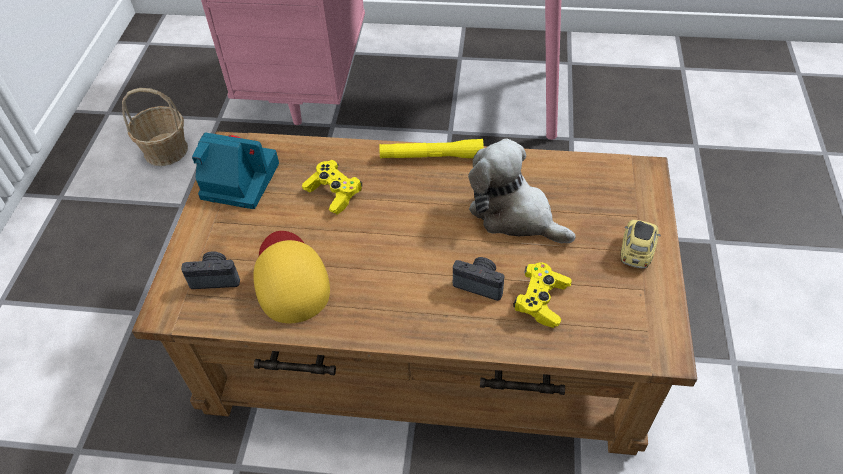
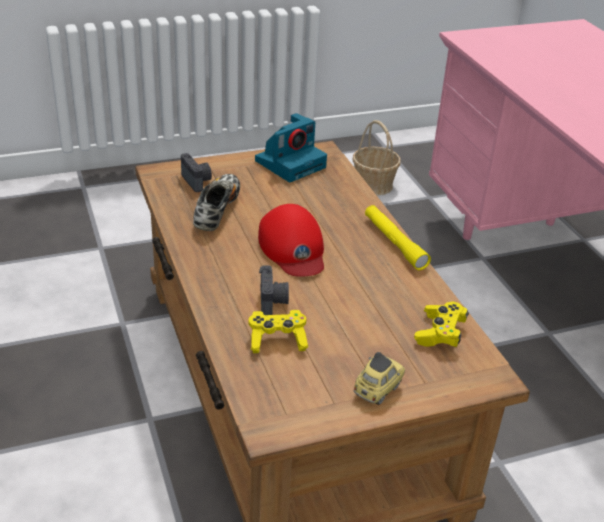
camera: 60 degrees right, 15 degrees down
(238, 181) = (291, 163): camera -> camera turned 60 degrees clockwise
(290, 278) = (217, 211): yellow cap -> shoe
(334, 193) = (313, 207): yellow game controller -> yellow game controller (440, 333)
(398, 236) = (293, 248): none -> red cap
(514, 214) = (364, 304): plush toy -> none
(636, 252) = (377, 389): toy car -> toy car turned 45 degrees counterclockwise

